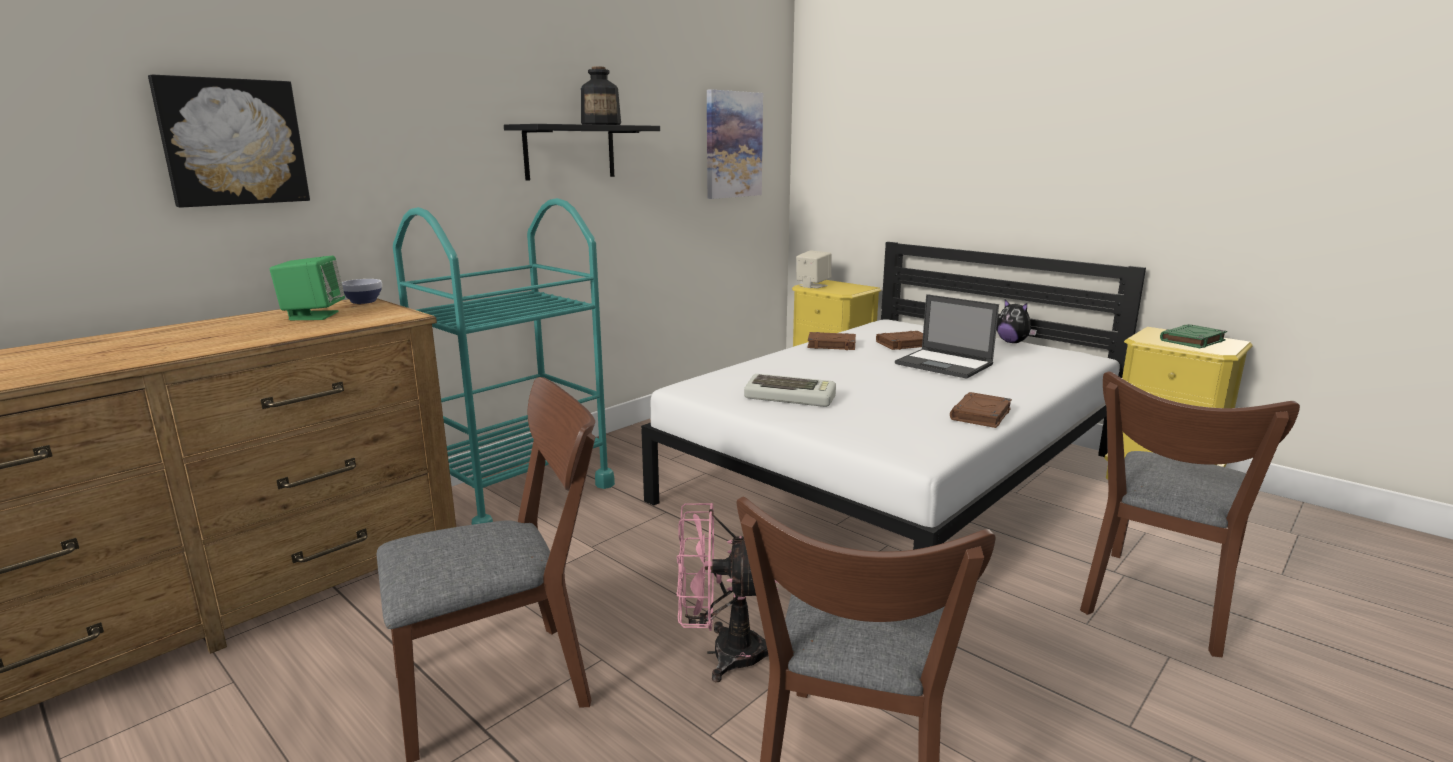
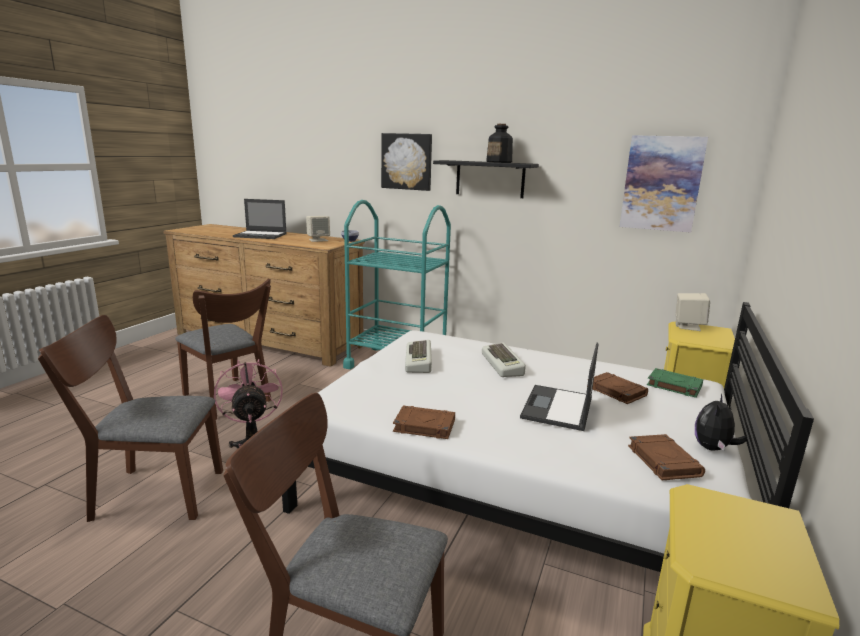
camera: 70 degrees right, 0 degrees up
(137, 347) = (261, 235): none -> laptop
(232, 142) = (326, 164): picture -> picture (407, 161)
(313, 316) = (318, 240): green speaker -> beige speaker
(822, 366) = (503, 365): none -> keyboard
(831, 345) = (570, 363): brown book -> brown book (663, 460)
(1192, 341) = (743, 542): green book -> green book (673, 386)

